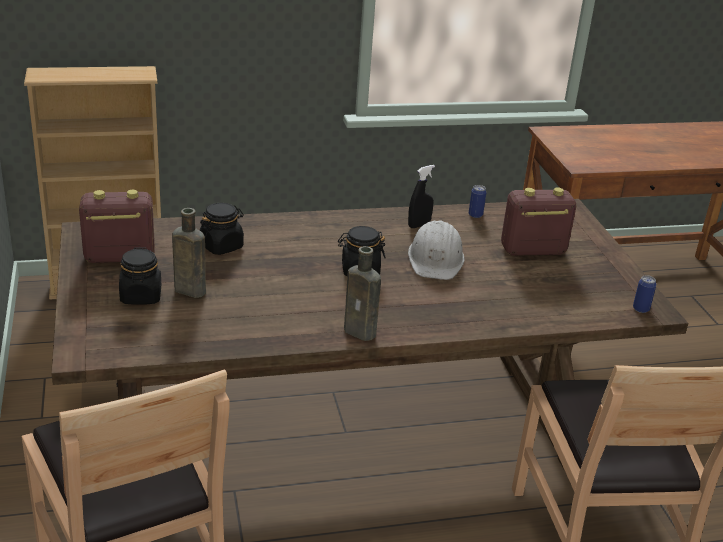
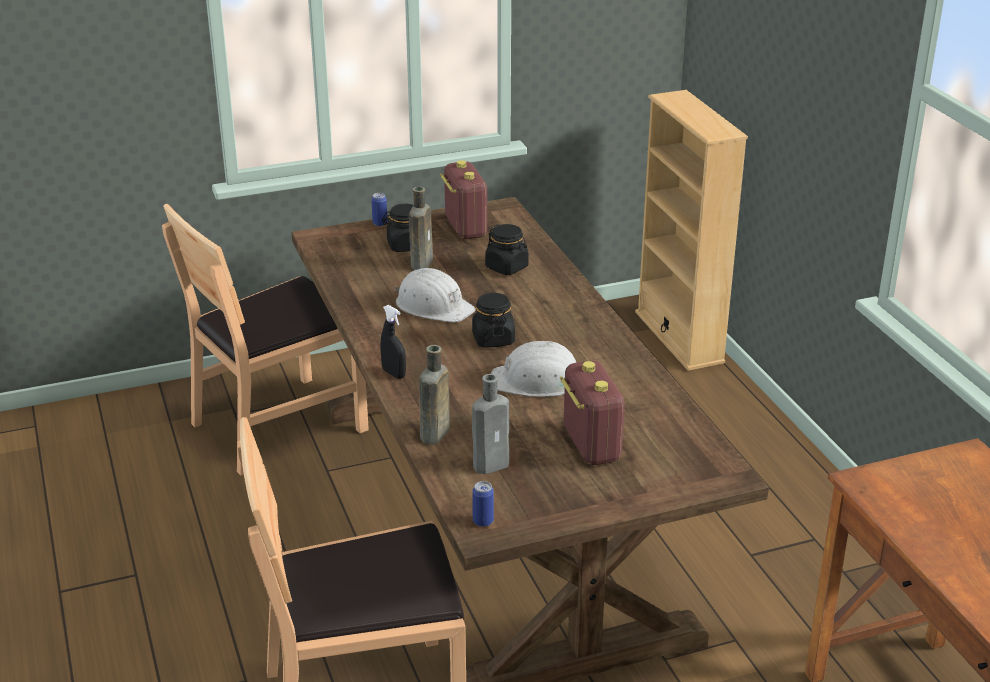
camera: 85 degrees right, 0 degrees up
(286, 293) = (433, 306): none -> white hard hat
(362, 333) = (378, 347): brown bottle -> brown bottle (433, 436)
(419, 225) = (612, 367): black spray bottle -> black spray bottle (394, 373)
(475, 215) = (662, 404): can -> can (380, 223)
(562, 295) = (493, 464): none -> grey bottle

